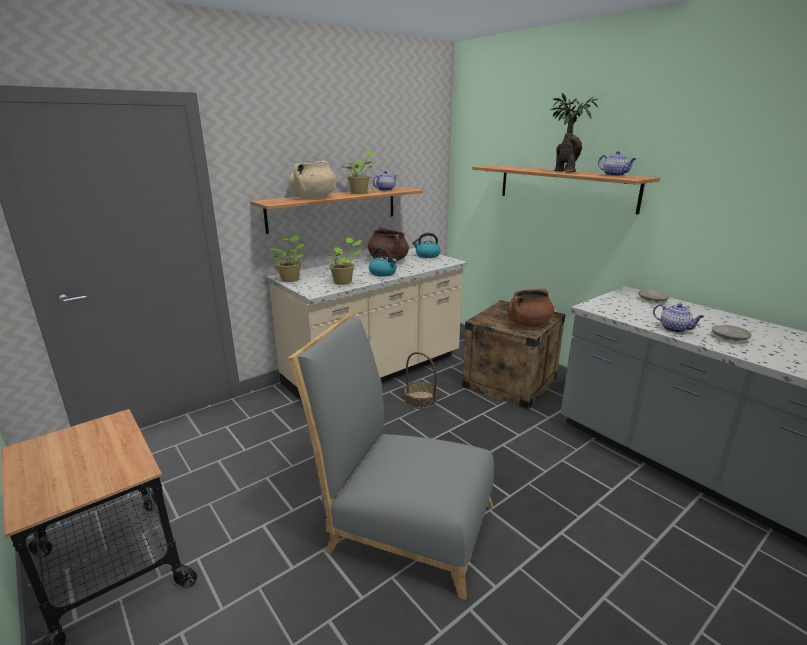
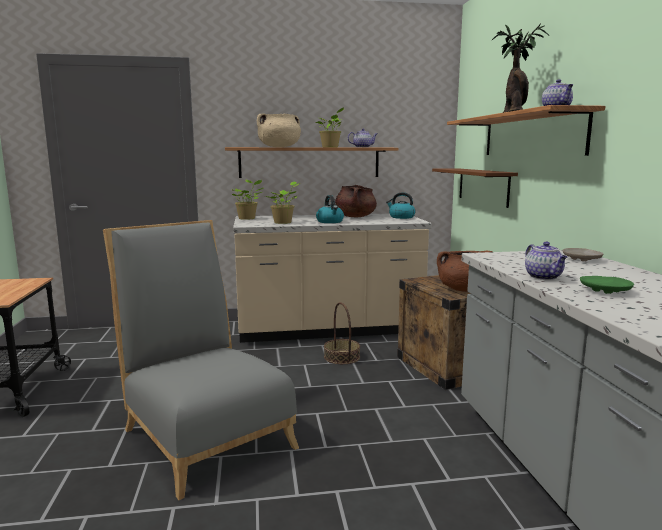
camera: 30 degrees right, 10 degrees down
(496, 222) = (483, 186): none -> brown shelf
(729, 337) = (605, 290): beige plate -> green plate

